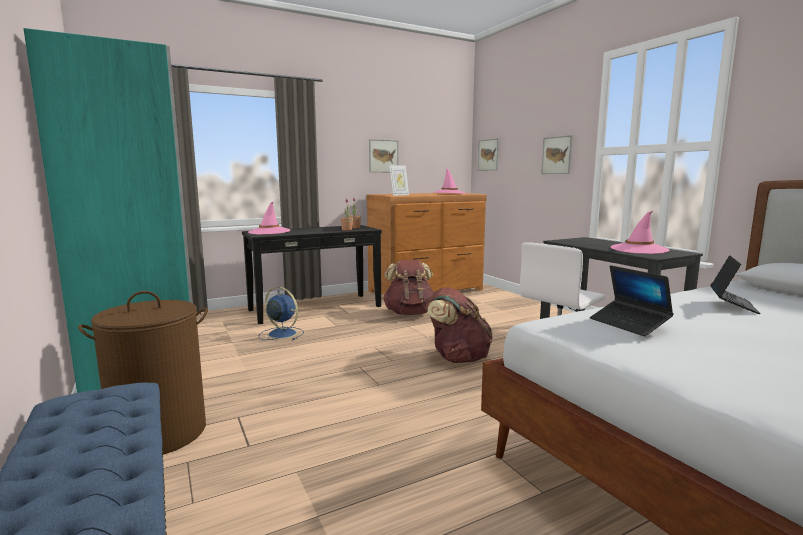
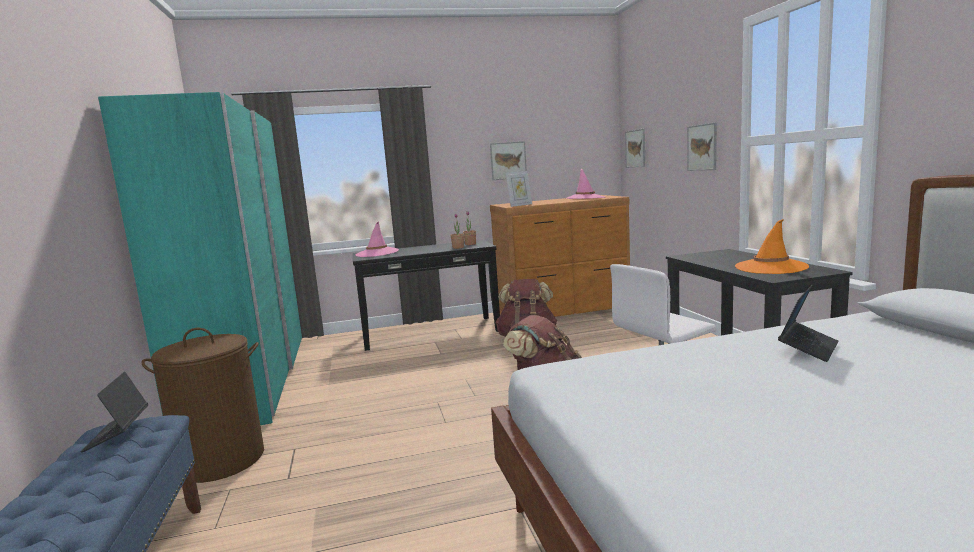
camera: 15 degrees right, 0 degrees up
(281, 333) = (381, 361): blue fan -> none
(629, 324) = (632, 372): laptop -> laptop (118, 434)
(639, 249) = (770, 267): pink hat -> orange hat

